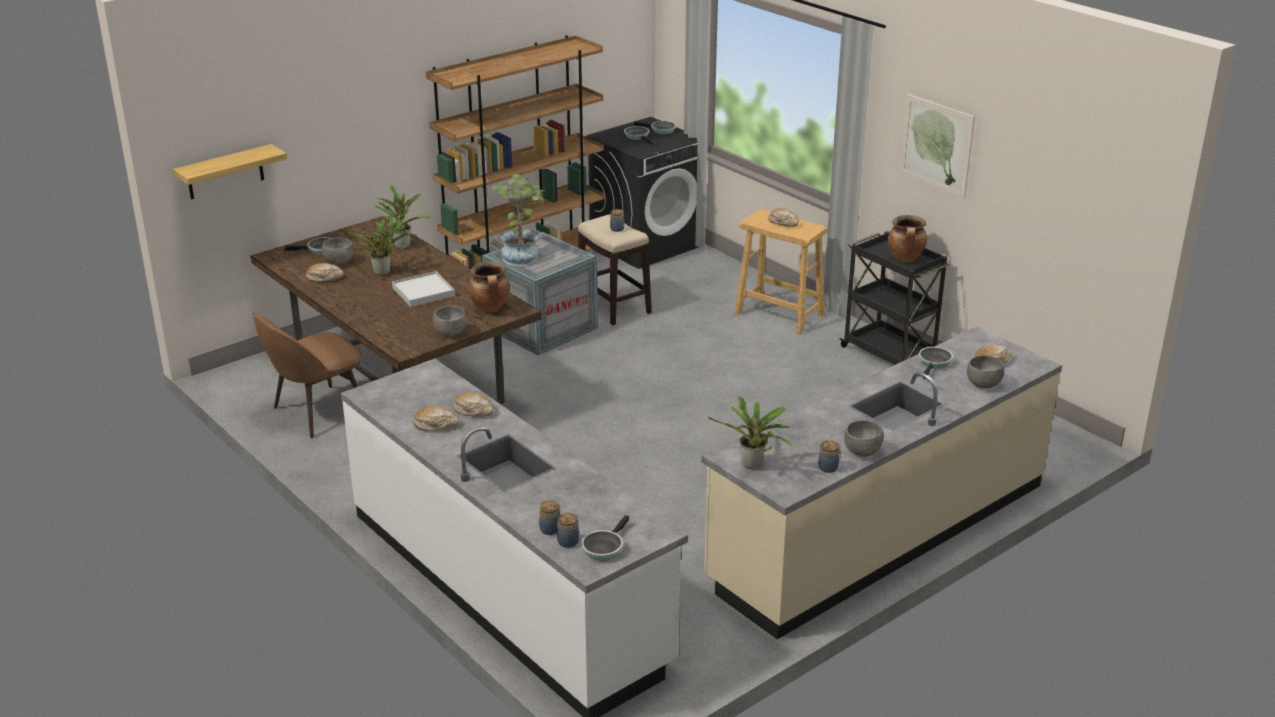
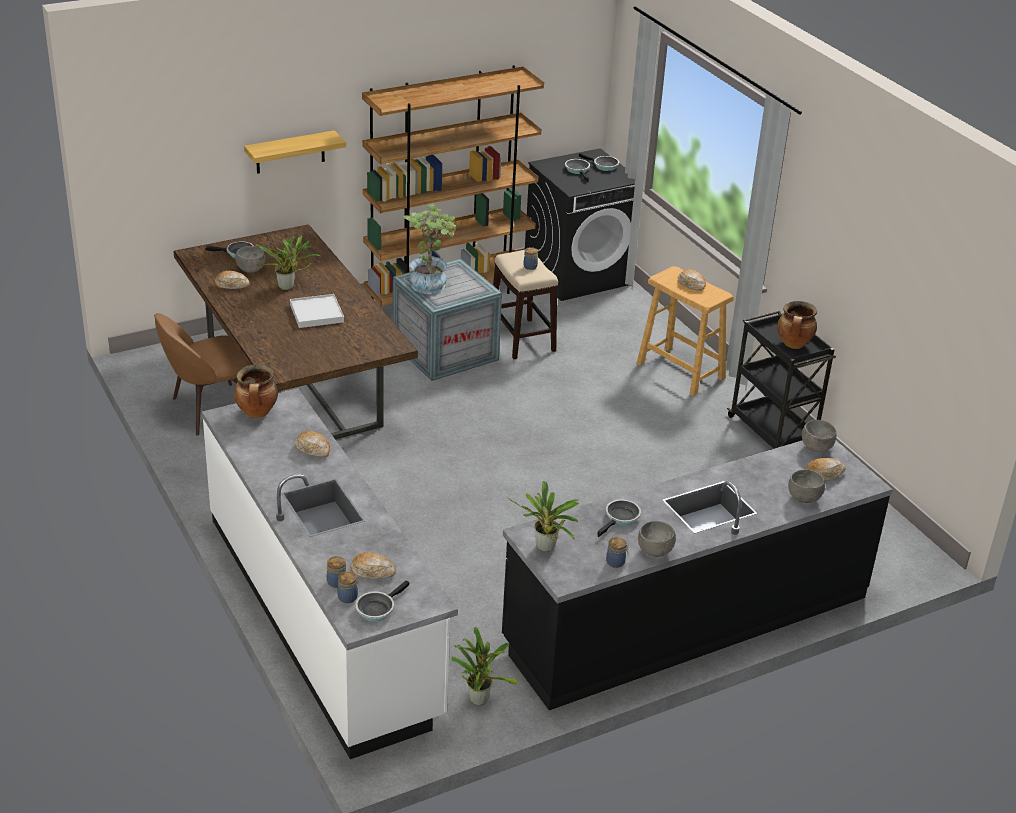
camera: 10 degrees right, 5 degrees up
(225, 172) = (154, 173): shelf -> shelf (290, 152)
(402, 245) = (315, 259): potted plant -> potted plant (478, 697)
(436, 425) = (274, 458): bread -> bread (372, 571)
(450, 333) = (325, 361): grey bowl -> grey bowl (816, 448)
(490, 309) = (371, 341): cooking pot -> cooking pot (257, 413)
(878, 532) = (686, 619): beige counter -> black counter
(934, 363) = (766, 467): frying pan -> frying pan (621, 518)
(936, 145) = (837, 238): picture -> none

